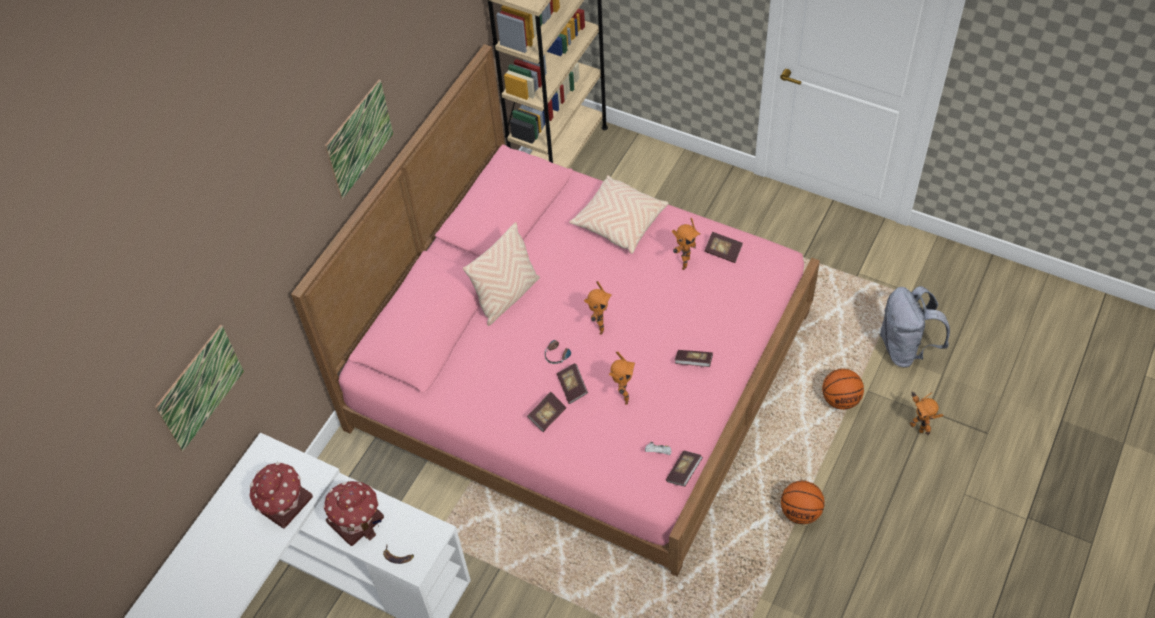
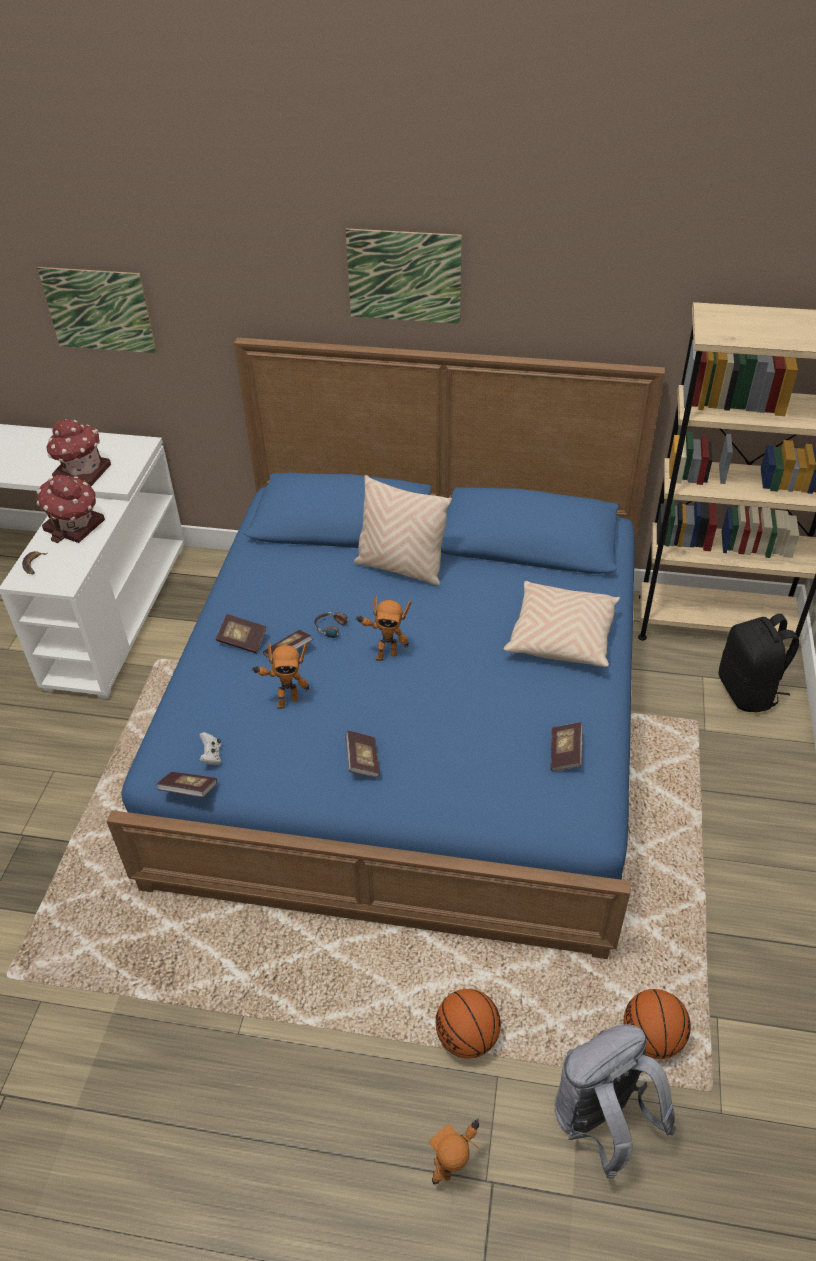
camera: 70 degrees right, 10 degrees down
(581, 368) = (410, 722): pink bed -> blue bed
(629, 164) = (748, 691): none -> black backpack
(683, 263) = (524, 714): toy robot -> none
(800, 512) = (260, 1019): basketball -> basketball (652, 1037)

